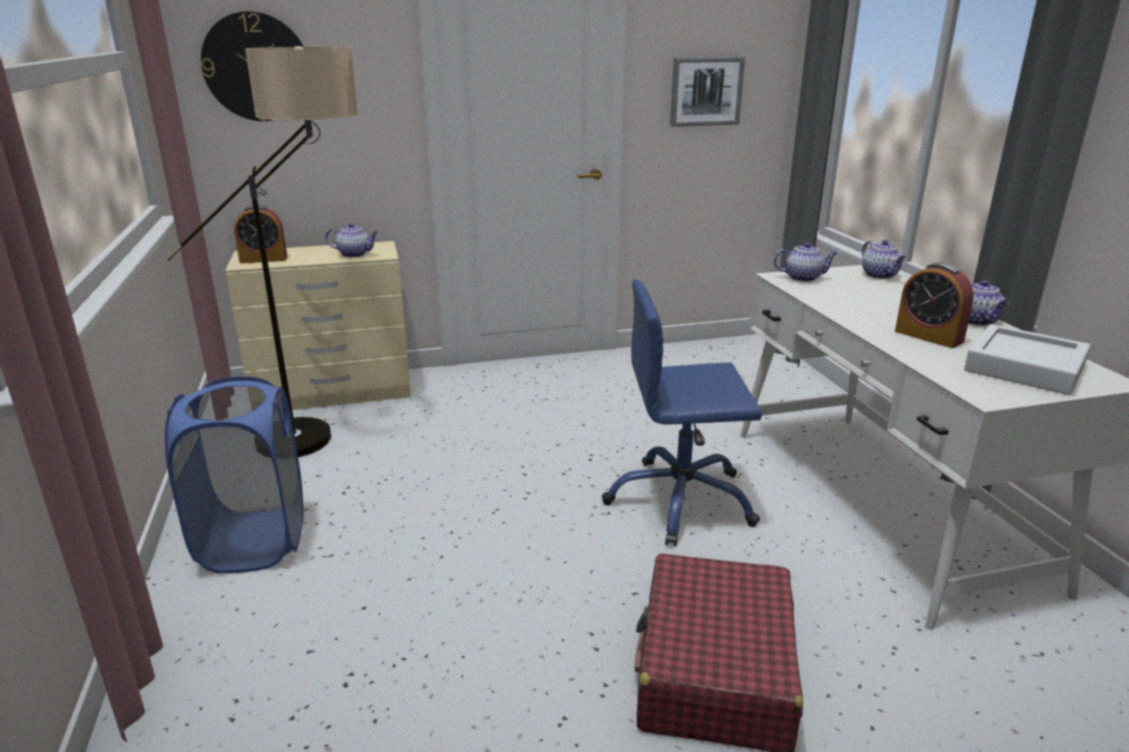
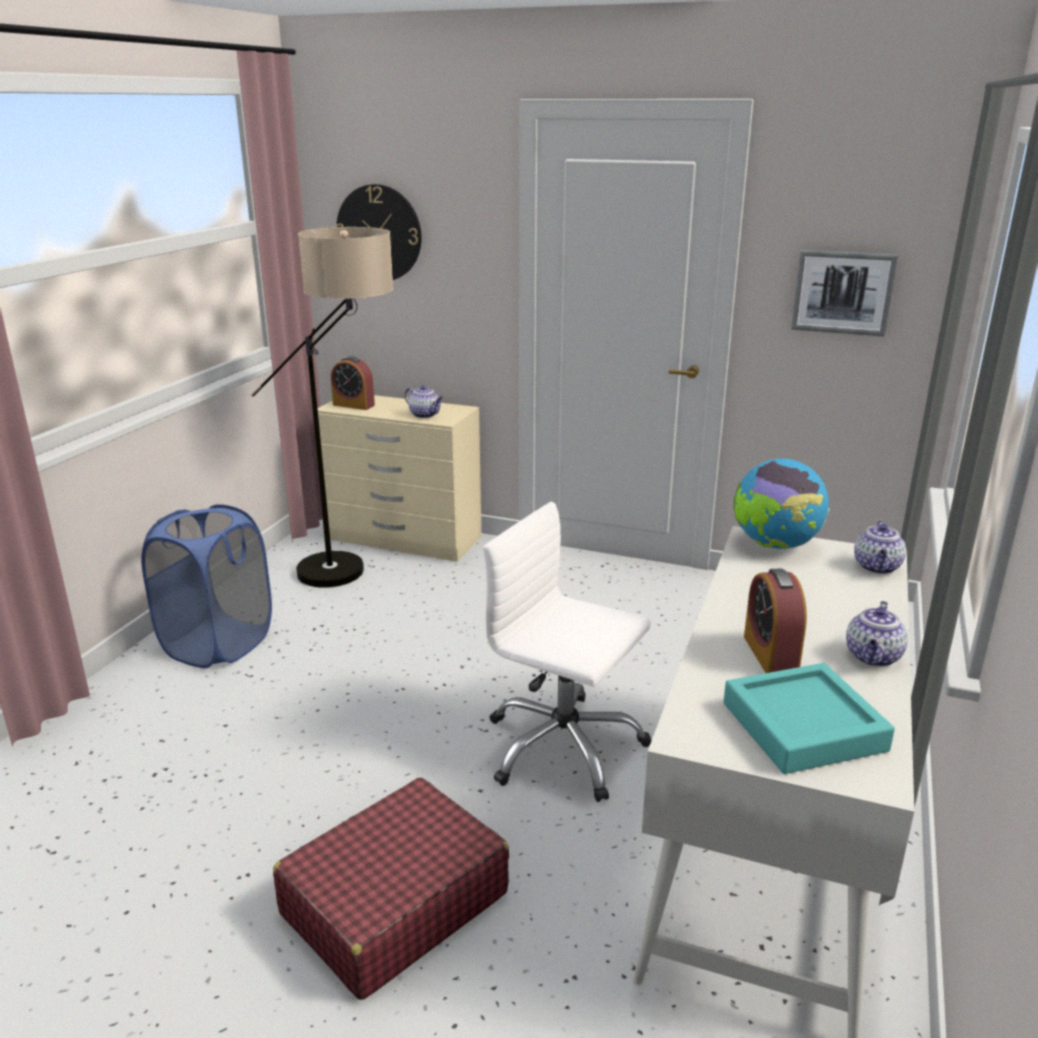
camera: 35 degrees right, 0 degrees up
(680, 501) = (563, 747): blue office chair -> white office chair
(803, 278) = (775, 545): teapot -> globe
(1024, 368) = (803, 727): grey tray -> turquoise tray

